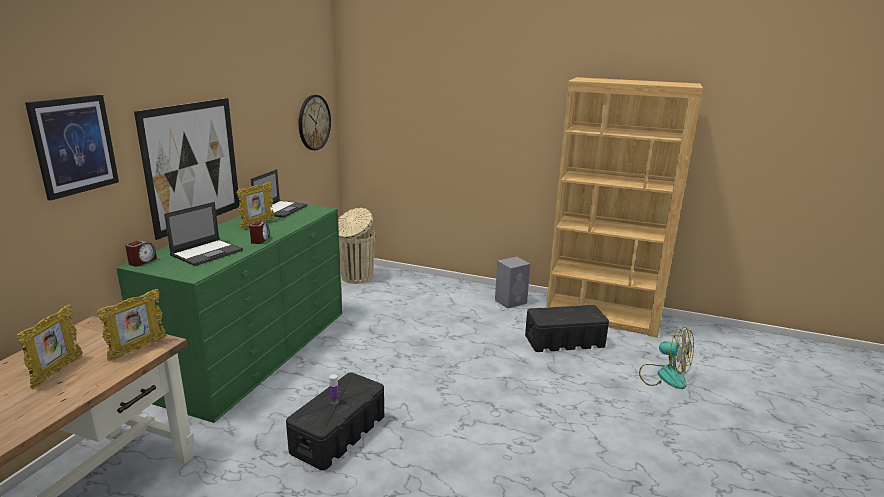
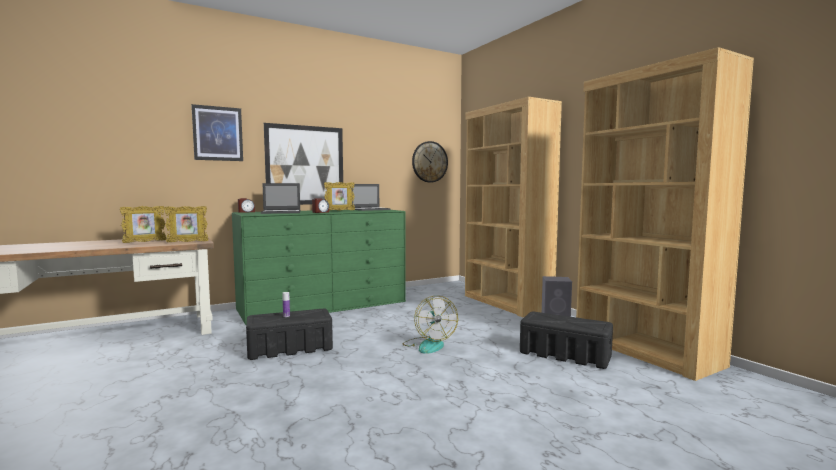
camera: 40 degrees right, 15 degrees down
(356, 277) = (449, 289): beige trash can -> none
(440, 286) = (506, 303): none -> brown bookcase
(664, 376) = (647, 408): fan -> fan (428, 345)

